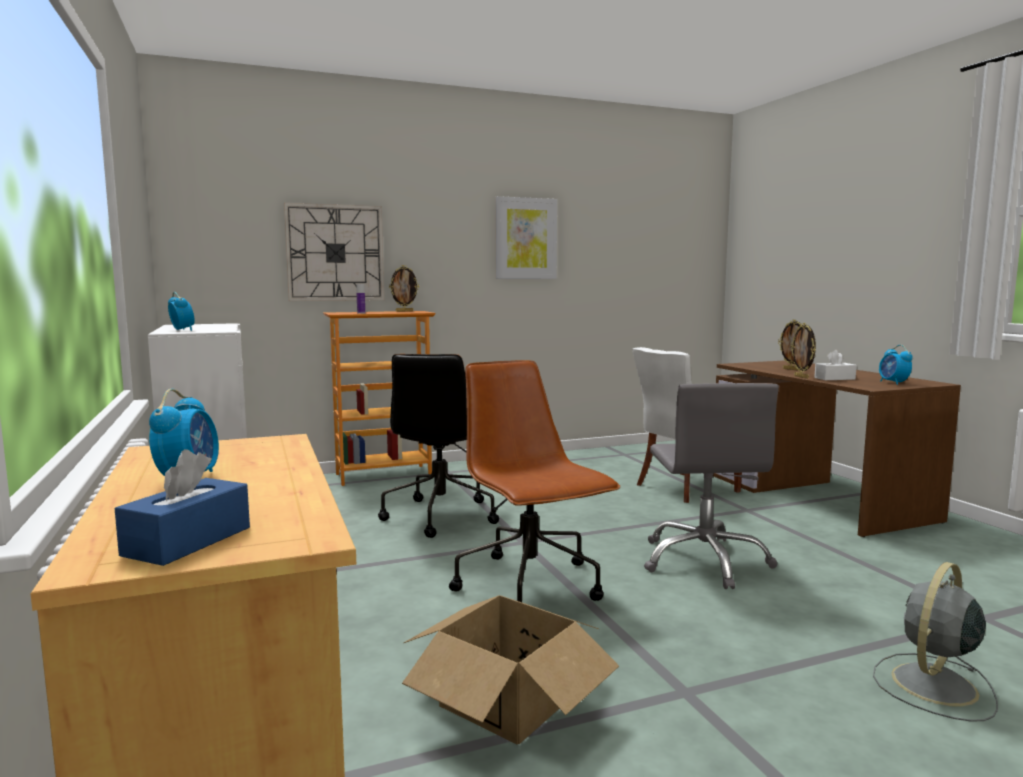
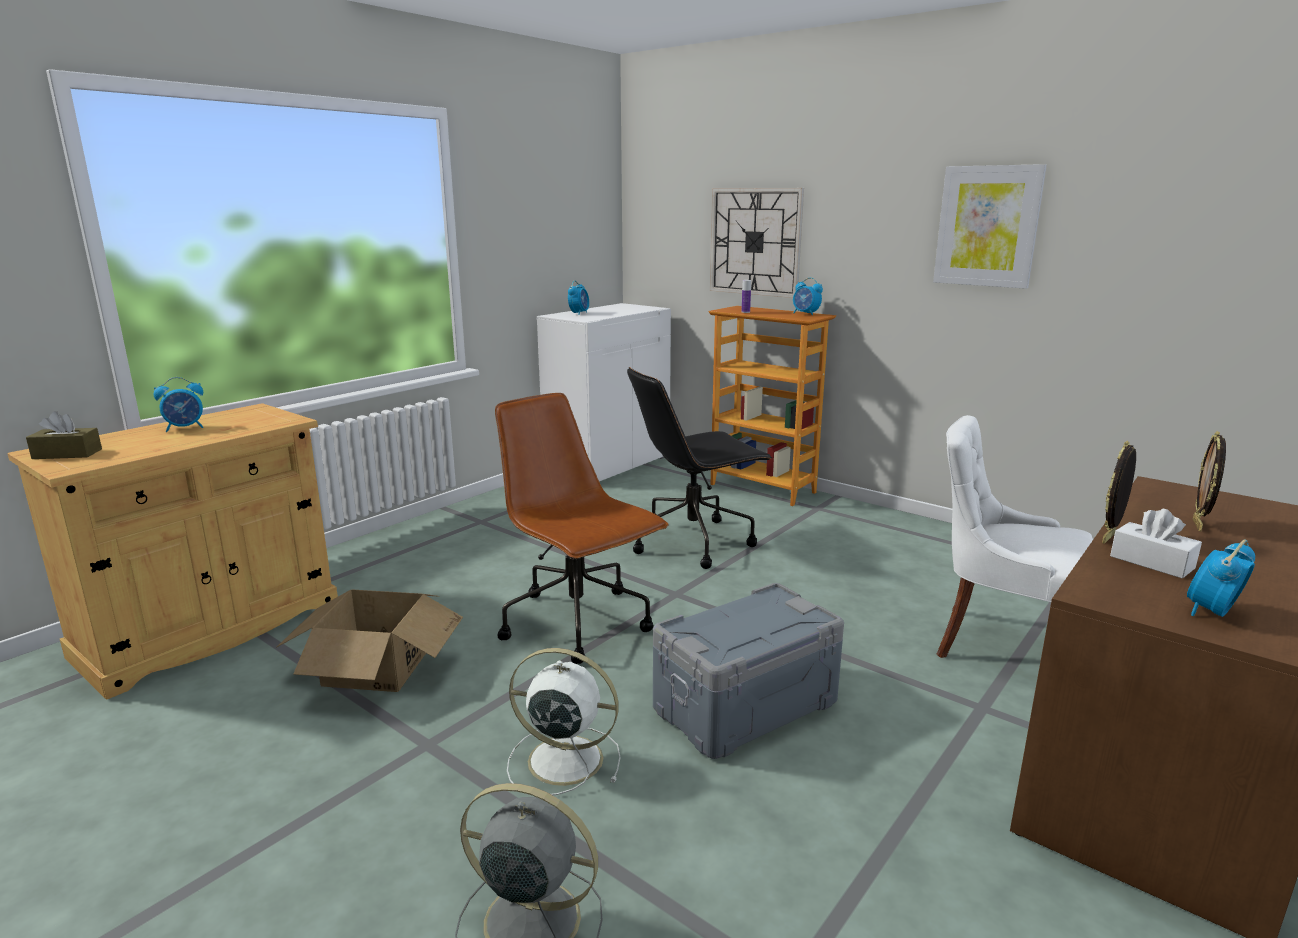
camera: 60 degrees right, 10 degrees up
(188, 541) = (67, 454): blue tissue box -> brown tissue box
(404, 311) = (806, 314): picture frame -> alarm clock
(530, 586) = (578, 623): brown office chair -> brown office chair turned 75 degrees counterclockwise
(705, 561) = (744, 704): grey office chair -> grey storage box
(741, 635) = (562, 759): none -> white fan

